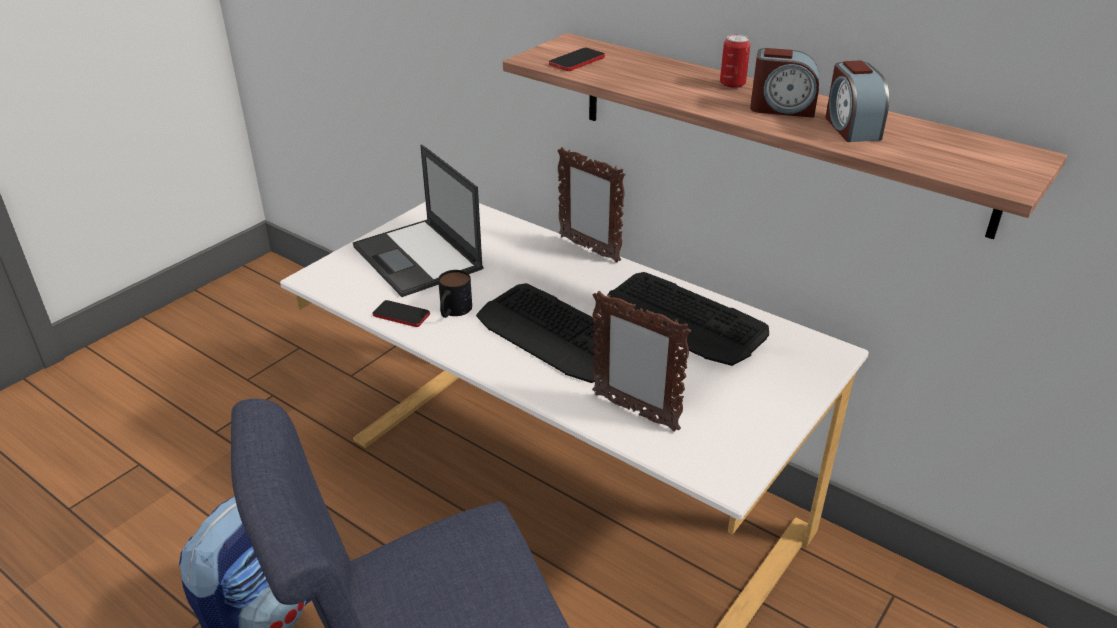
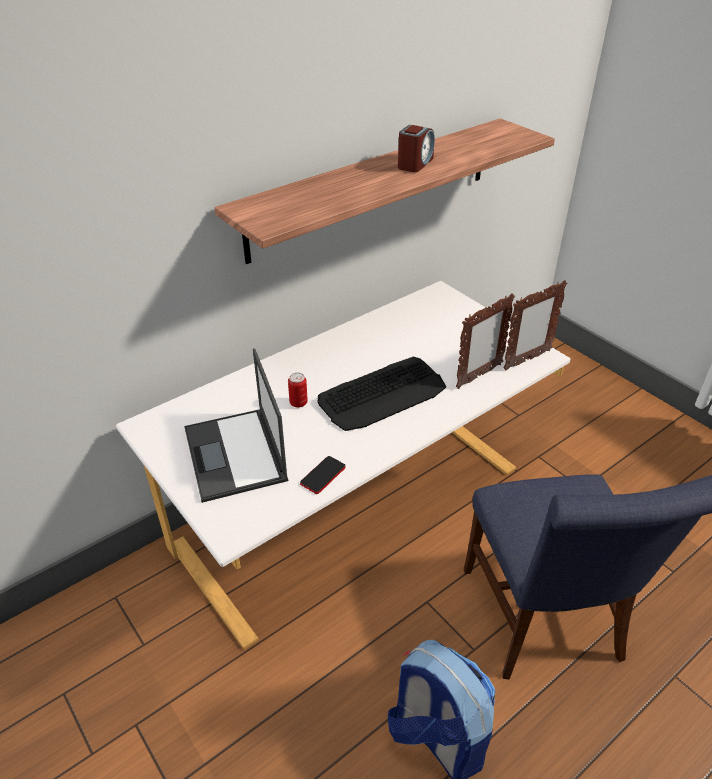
camera: 75 degrees left, 5 degrees up
(418, 258) = (235, 455): laptop -> laptop turned 90 degrees clockwise
(453, 311) = (331, 444): mug -> none
(577, 61) = (286, 211): phone -> none
(589, 249) = (275, 358): picture frame -> picture frame (527, 360)
(683, 320) = (387, 335): keyboard -> none
(732, 84) = (367, 169): can -> can (298, 403)
(851, 127) = (451, 153): alarm clock -> none

